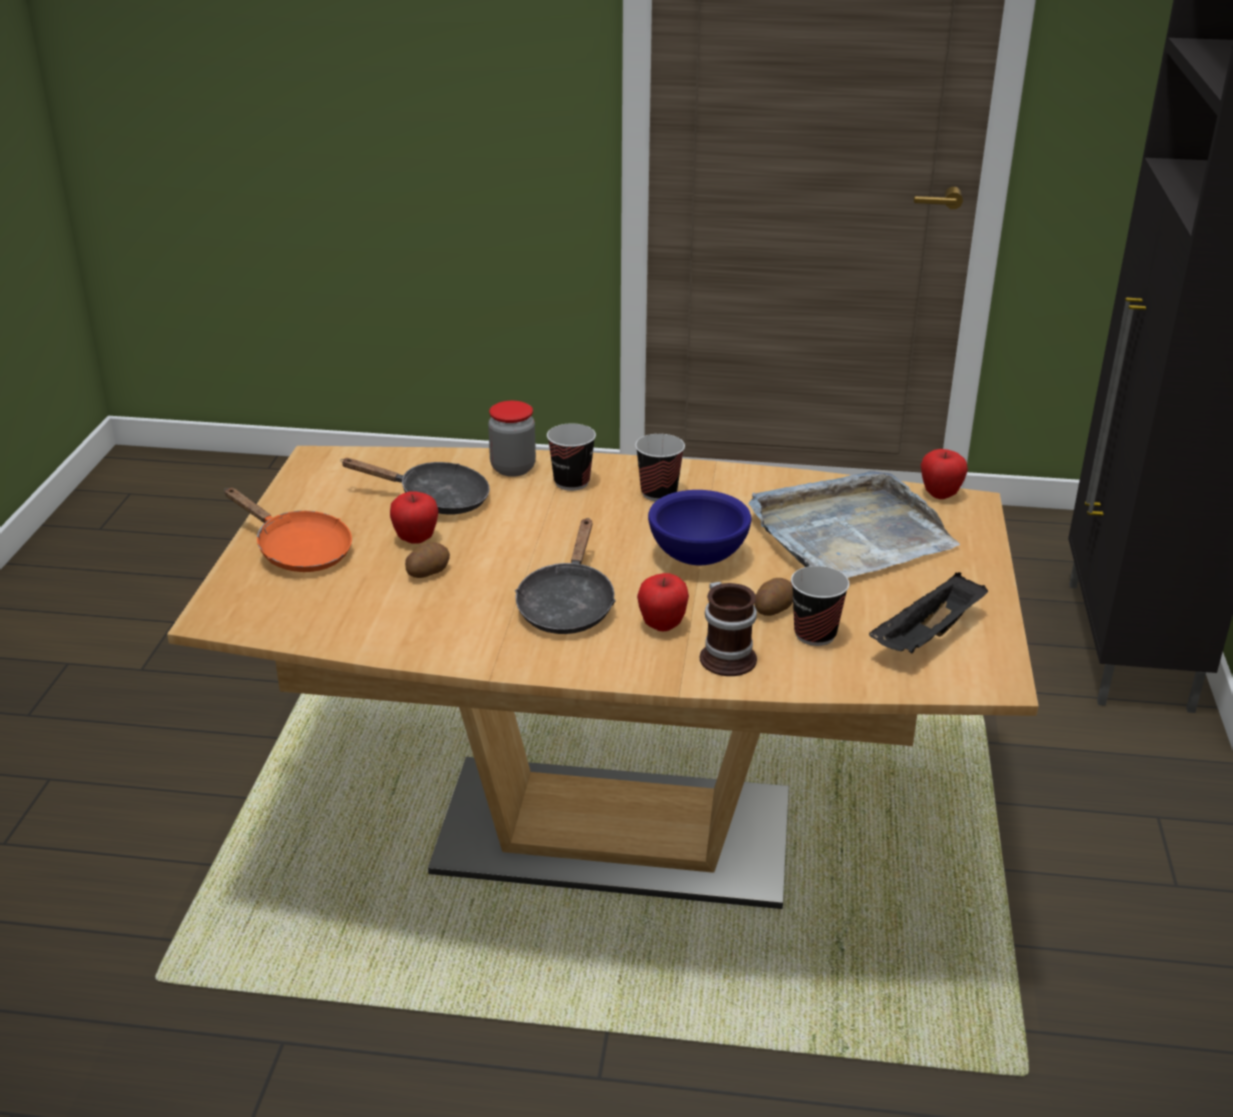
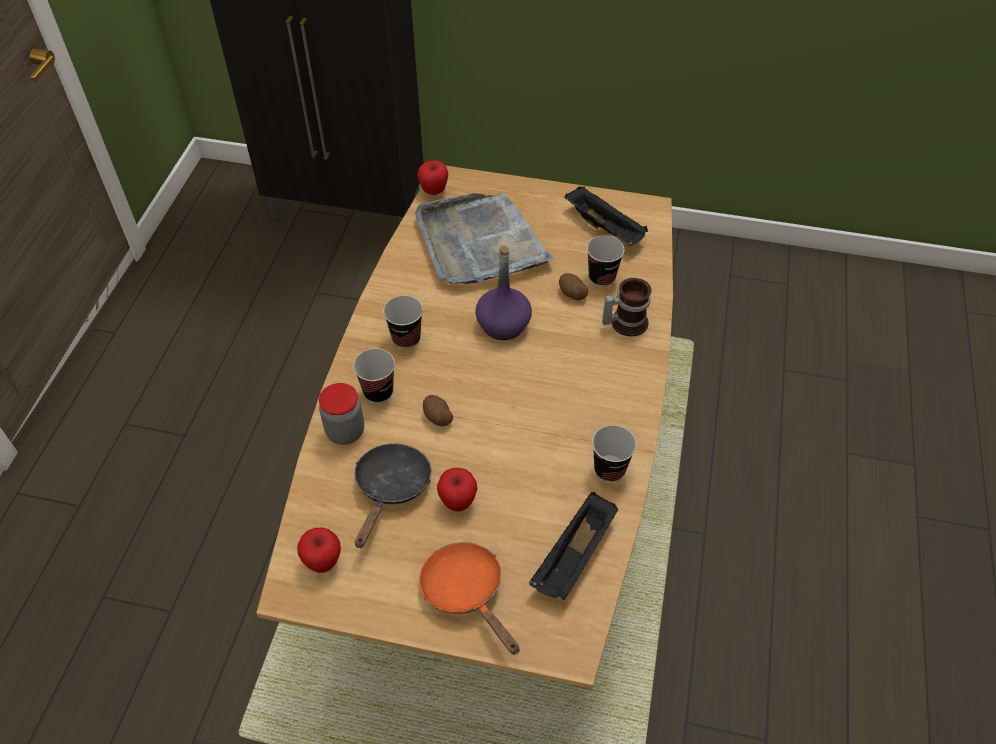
camera: 85 degrees left, 20 degrees up
(297, 551) = (466, 592): orange frying pan -> orange frying pan turned 75 degrees counterclockwise
(331, 618) = (574, 557): none -> black tray
(427, 572) = (510, 492): potato -> potato (437, 417)
(460, 642) = (609, 469): none -> cup
(567, 605) = (562, 403): black frying pan -> none
(662, 625) = (590, 352): apple -> apple (323, 561)
(698, 557) = (503, 325): blue bowl -> purple bottle

